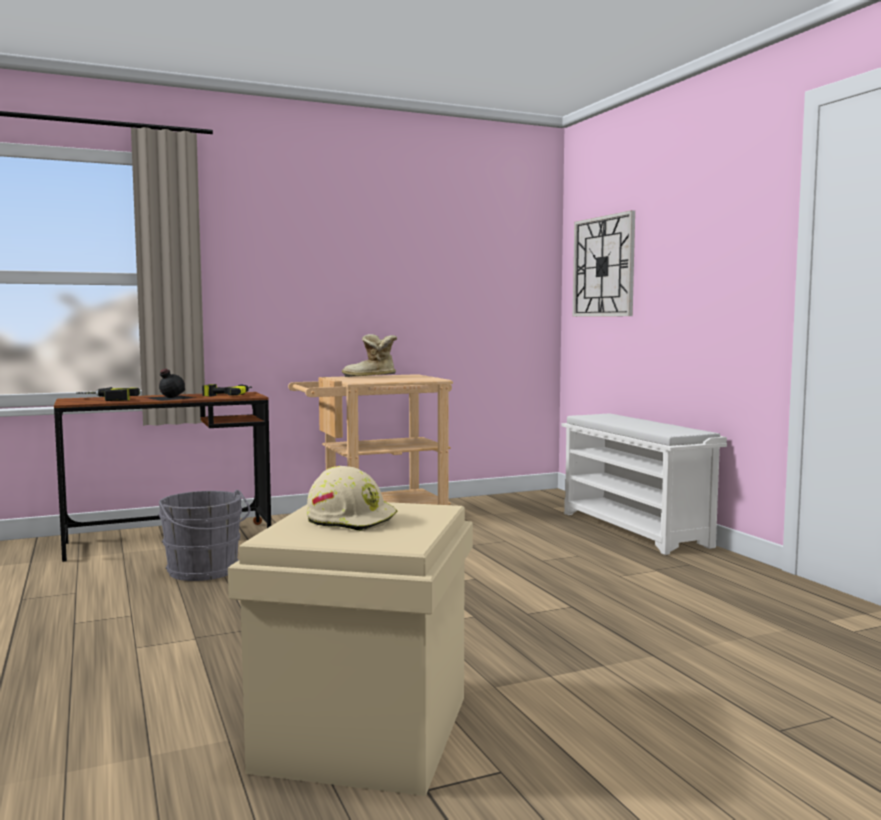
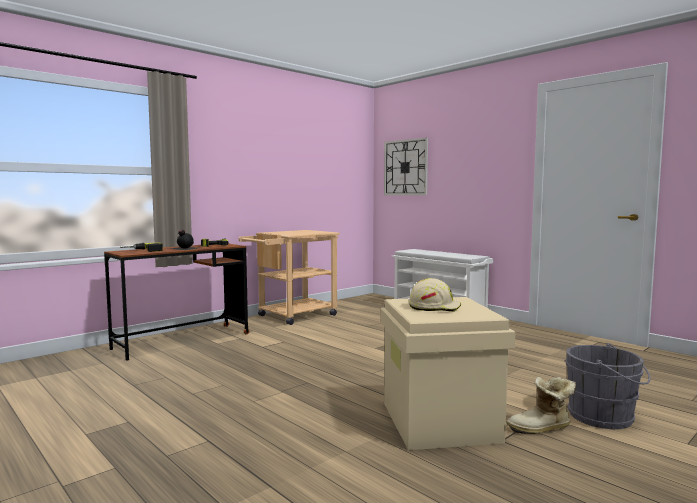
camera: 20 degrees left, 0 degrees up
(204, 571) = (233, 356): grey bucket -> grey bucket (605, 417)
(370, 377) = (286, 232): boot -> boot (542, 429)

